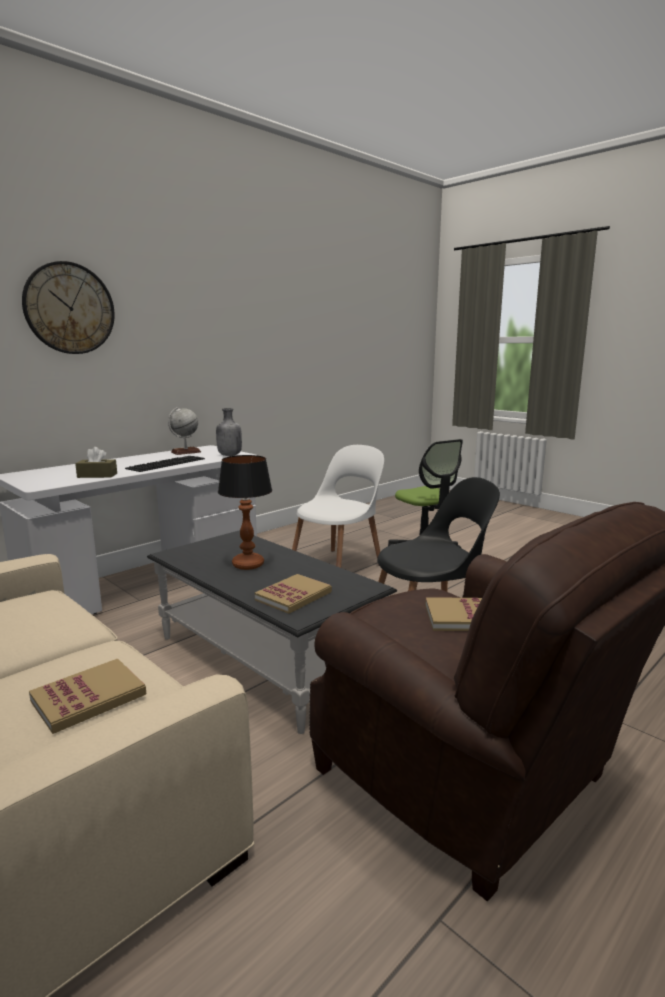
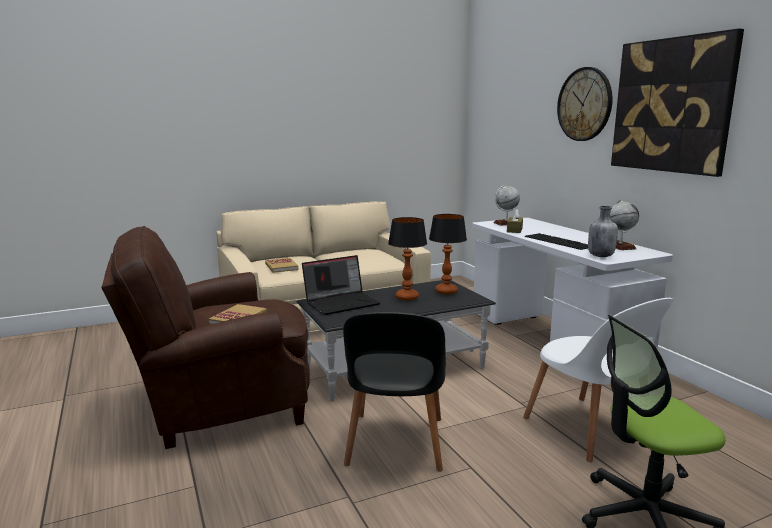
camera: 110 degrees right, 0 degrees up
(44, 479) = (506, 223): none -> globe
(181, 316) = (671, 105): none -> picture
(213, 549) = (446, 291): none -> table lamp
(293, 596) = (342, 302): book -> laptop

